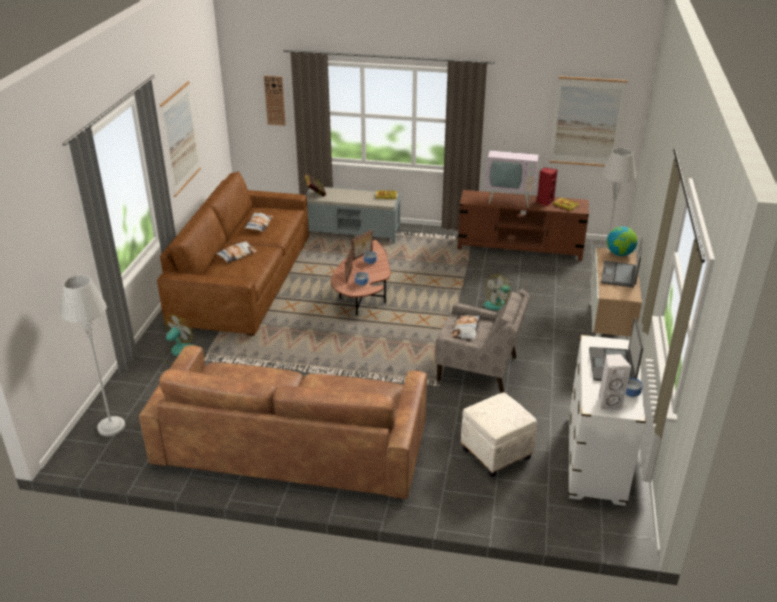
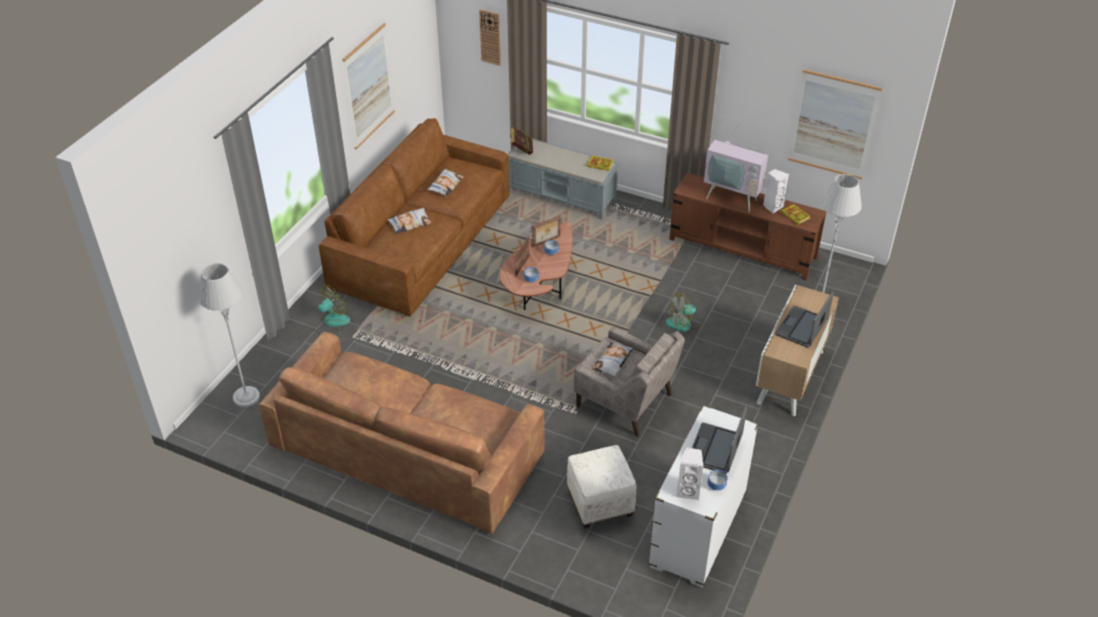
camera: 15 degrees right, 10 degrees up
(544, 202) = (772, 206): red speaker -> white speaker
(619, 254) = (817, 298): globe -> none

